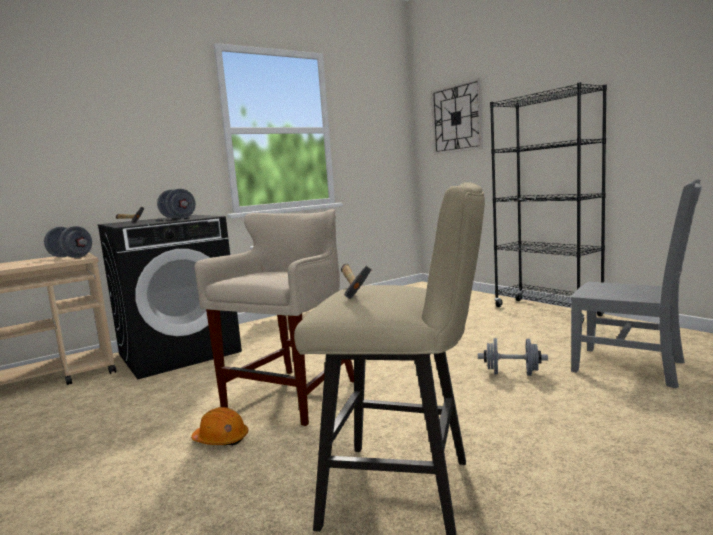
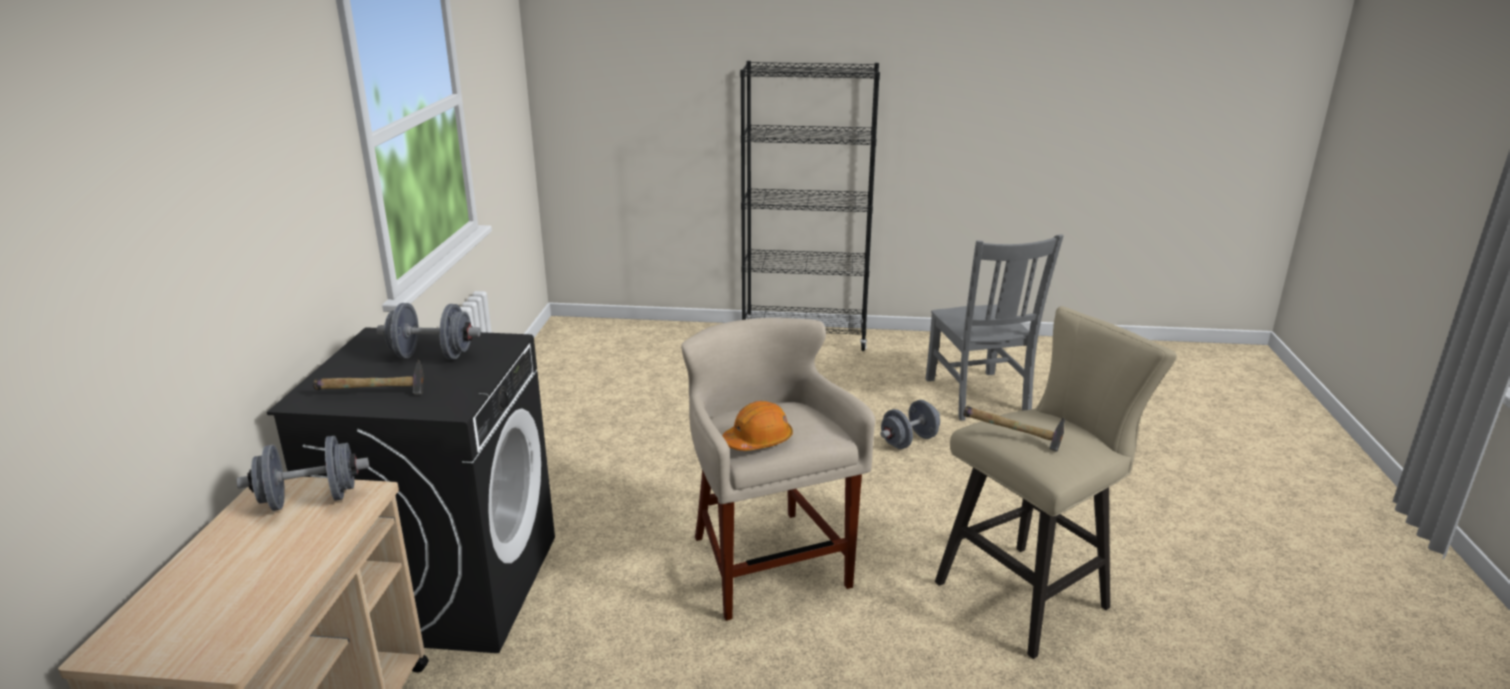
camera: 50 degrees left, 15 degrees up
(221, 439) = (807, 647): orange hard hat -> orange hard hat (758, 441)
(457, 118) = (628, 61): wall clock -> none
(632, 367) = (978, 397): grey chair -> grey chair turned 90 degrees clockwise

